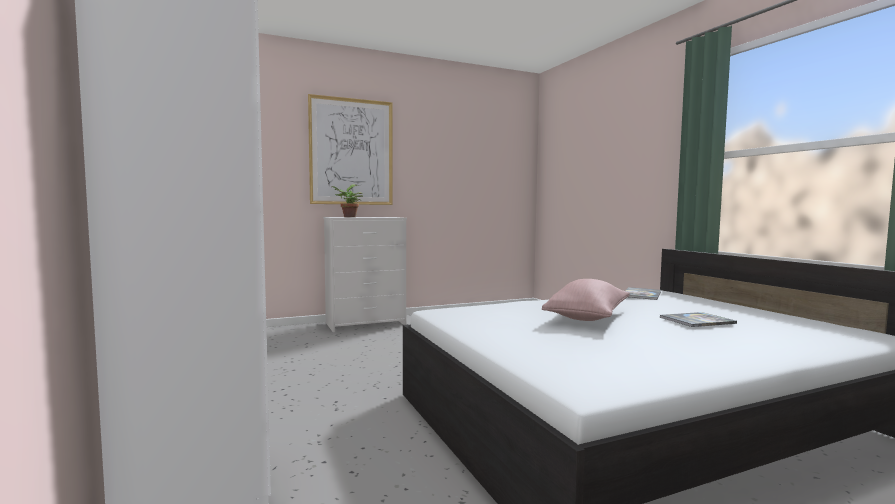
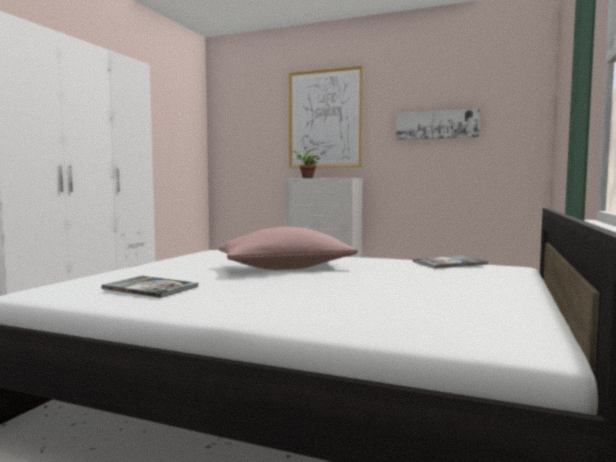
camera: 45 degrees right, 0 degrees up
(458, 169) = (437, 125): none -> picture
(697, 321) = (362, 286): book -> book (150, 288)

